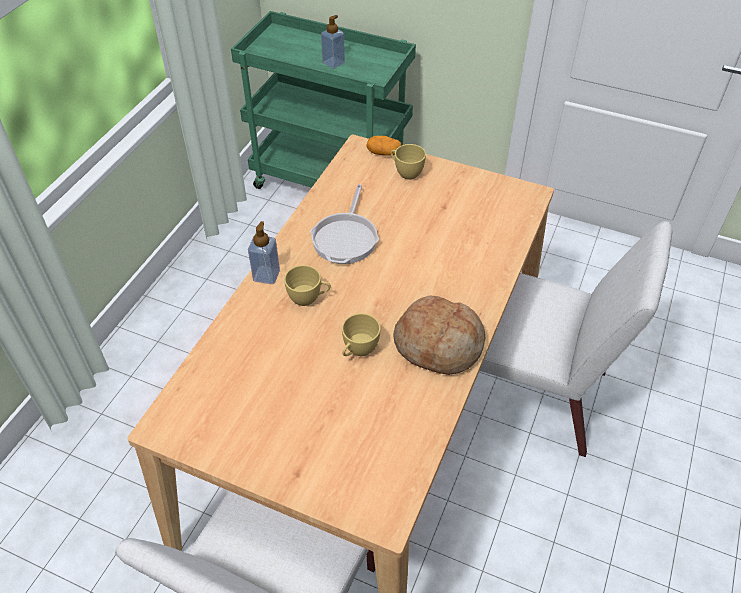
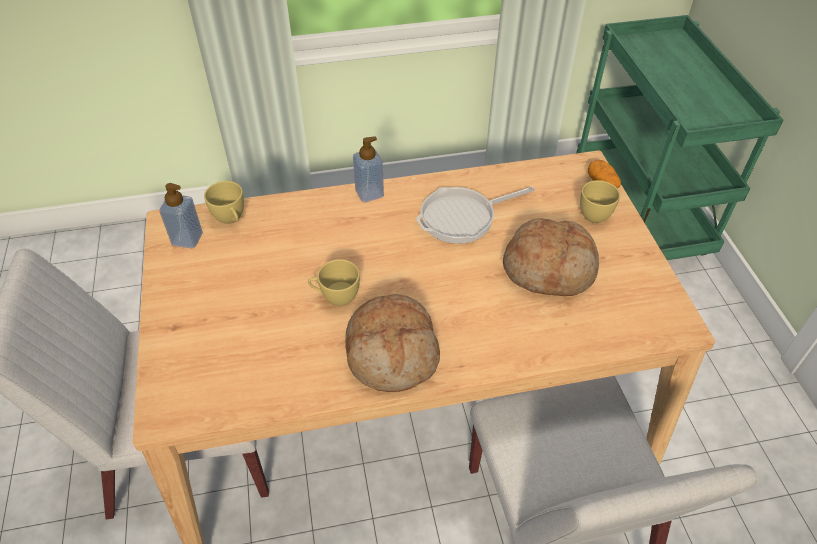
camera: 55 degrees right, 0 degrees up
(309, 298) = (367, 233): yellow cup -> yellow cup (231, 219)
(333, 63) = (684, 89): soap dispenser -> soap dispenser (187, 239)
(435, 222) = (550, 268): none -> bread

